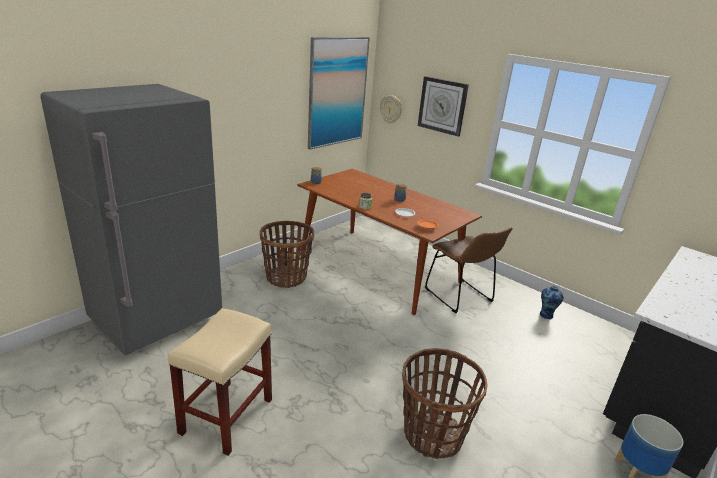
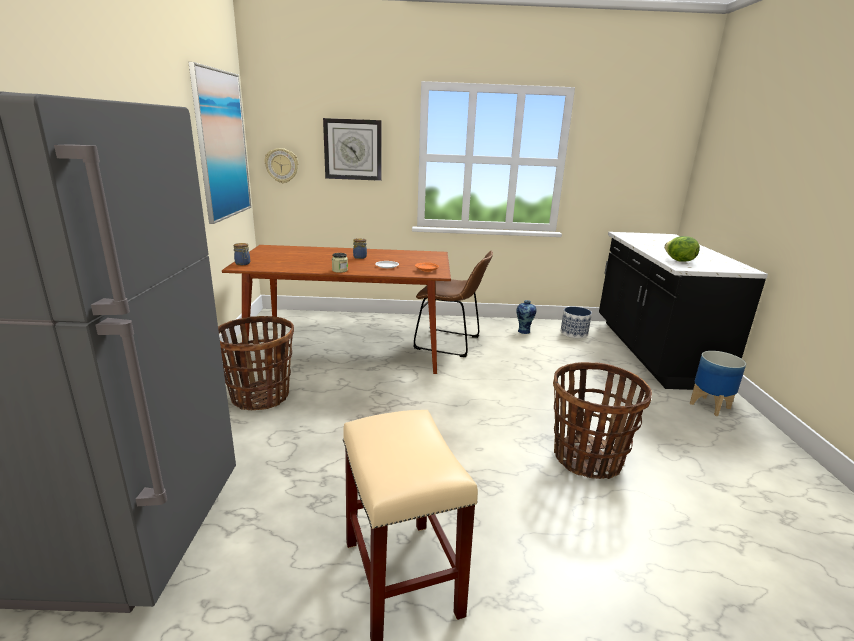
camera: 40 degrees left, 5 degrees down
(599, 339) = (574, 333): none -> planter
(672, 306) = (679, 261): none -> lettuce

